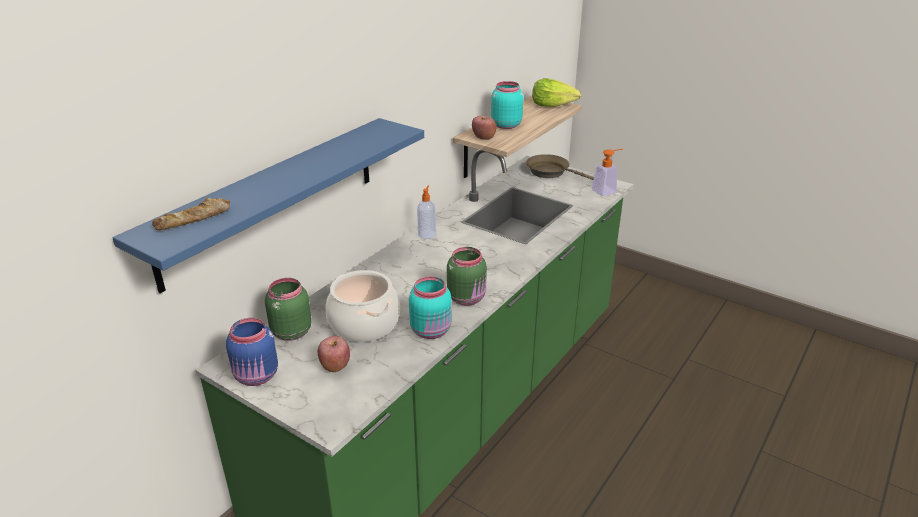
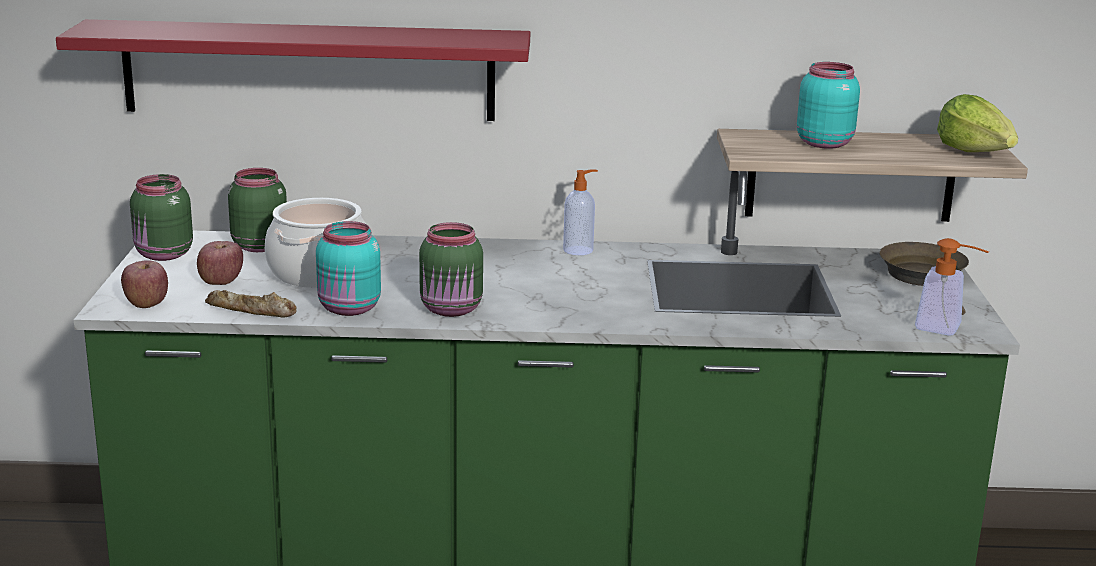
camera: 55 degrees right, 10 degrees down
(194, 219) = (148, 28): bread -> bread (251, 311)
(257, 376) = (163, 255): blue jar -> green jar
(272, 199) = (309, 70): blue shelf -> red shelf
(483, 137) = (749, 141): apple -> apple (146, 303)

